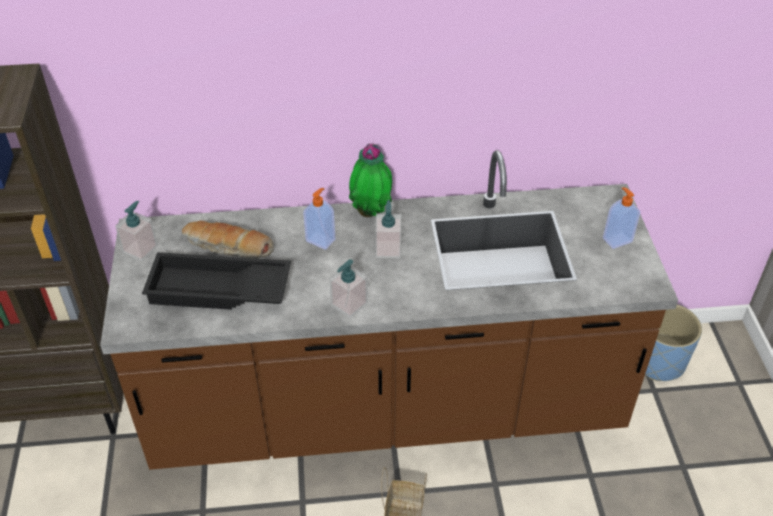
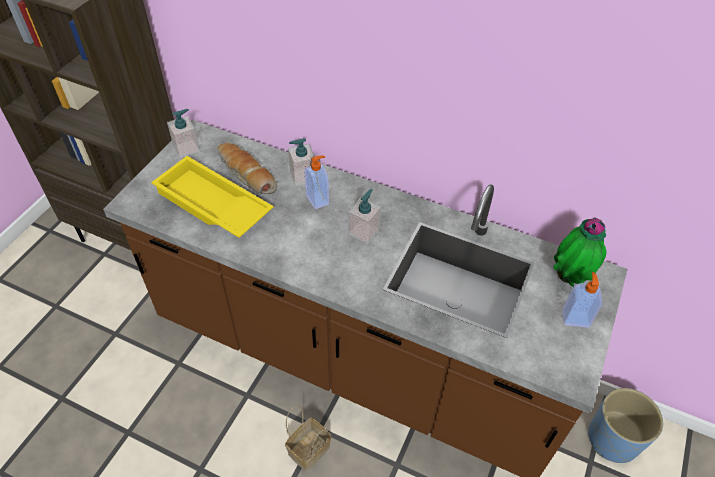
camera: 30 degrees right, 5 degrees up
(218, 291) = (211, 205): black tray -> yellow tray
(349, 304) = (296, 263): soap dispenser -> soap dispenser (302, 176)
(371, 213) = (375, 195): potted plant -> potted plant (570, 278)

